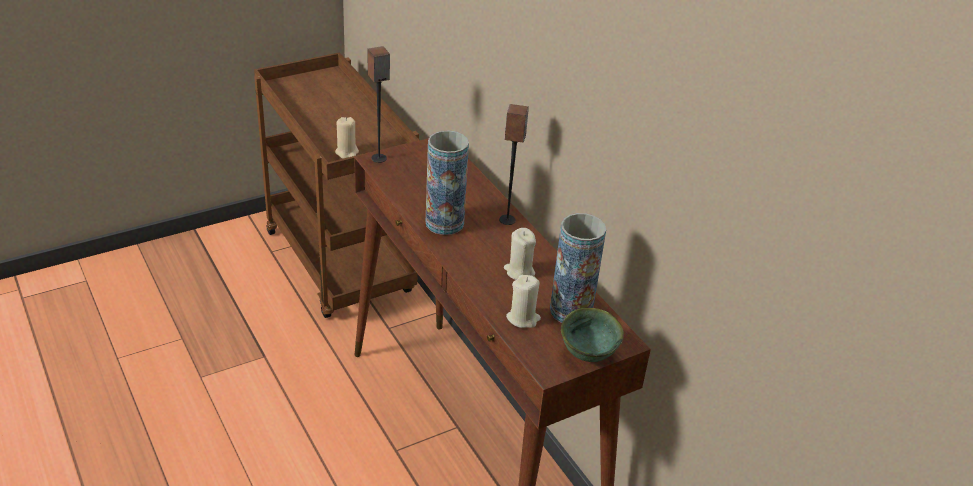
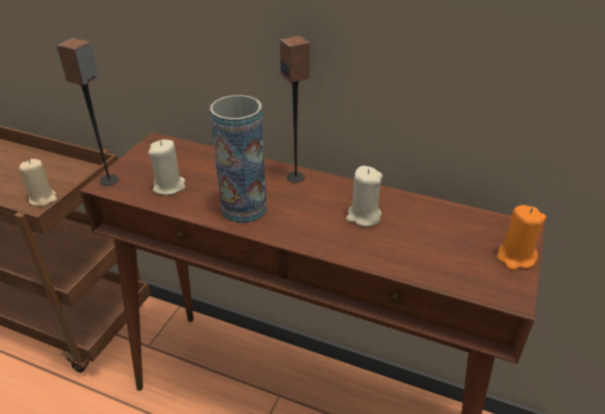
camera: 35 degrees left, 0 degrees up
(523, 318) = (424, 259): beige candle -> beige candle (169, 186)
(571, 311) = (449, 227): vase -> none
(589, 354) = (515, 258): green bowl -> orange candle

